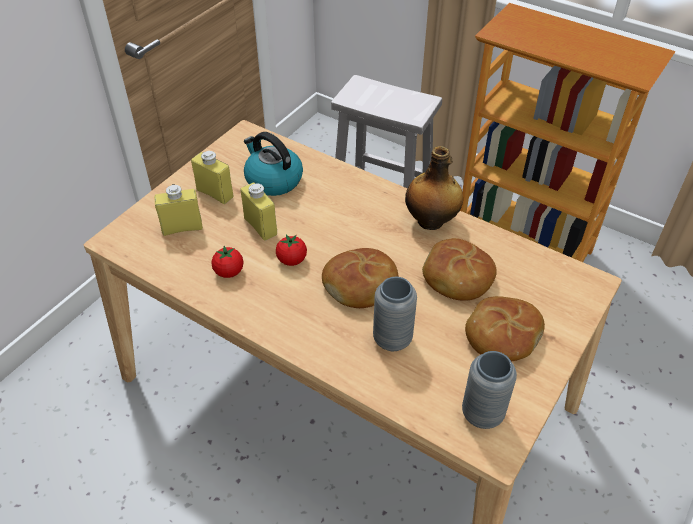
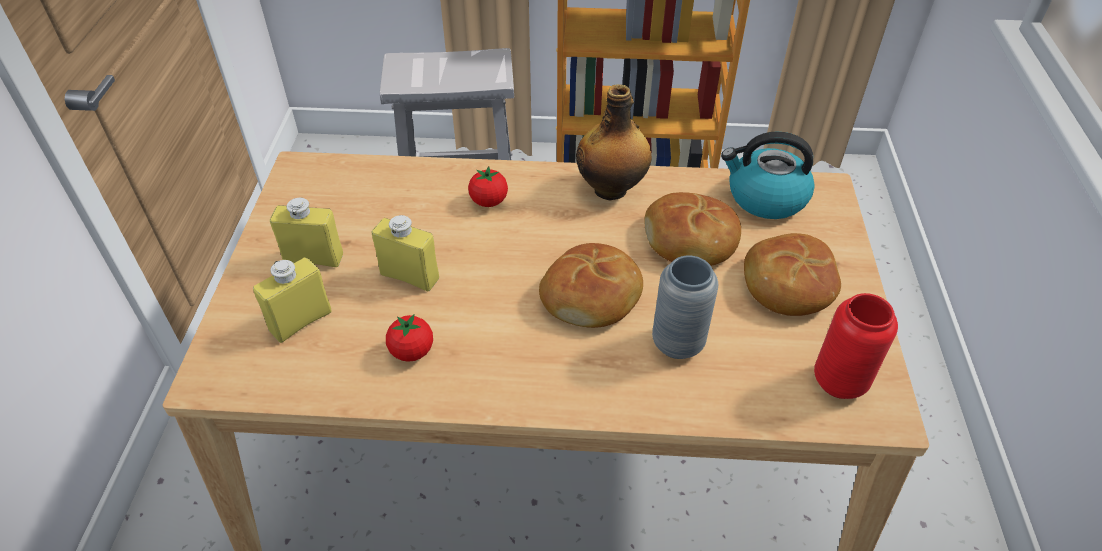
camera: 30 degrees left, 0 degrees up
(273, 180) = (381, 212): kettle -> kettle (765, 197)
(292, 260) = (483, 301): tomato -> tomato (489, 201)
(482, 414) = (839, 382): grey vase -> red vase

